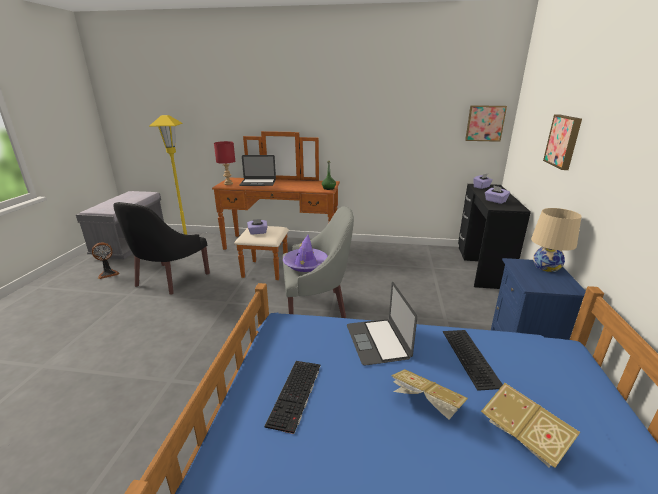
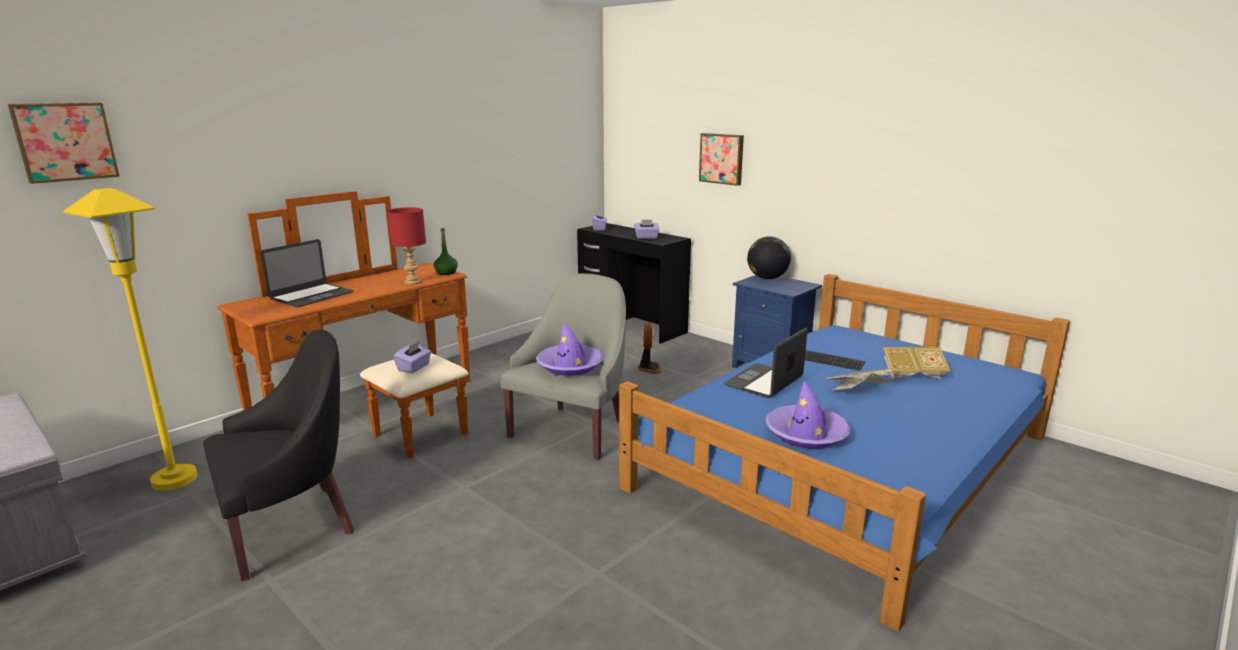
camera: 55 degrees left, 5 degrees down
(108, 273) = (114, 598): fan -> fan (649, 368)
(169, 279) = (291, 525): black armchair -> black armchair turned 90 degrees counterclockwise
(228, 184) = (262, 311): red table lamp -> red table lamp (413, 282)
(296, 395) = (806, 434): keyboard -> purple hat
(378, 341) = (764, 381): laptop -> laptop turned 105 degrees clockwise
(485, 123) = (580, 150): picture -> picture (65, 141)
(546, 267) = (767, 278): beige table lamp -> globe

